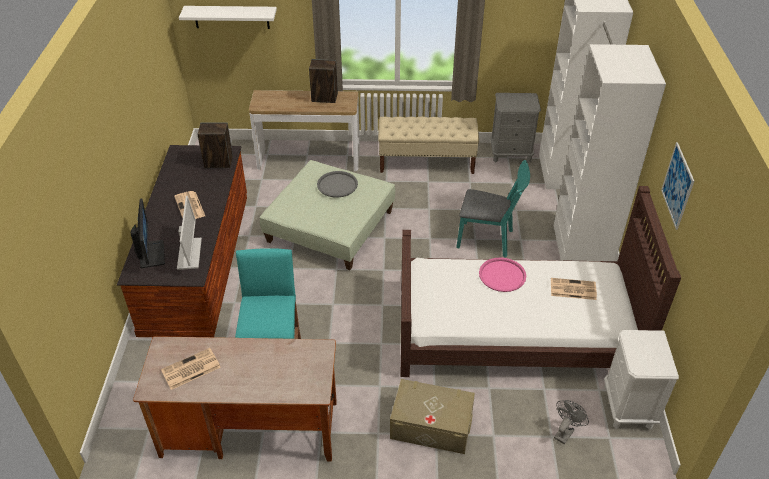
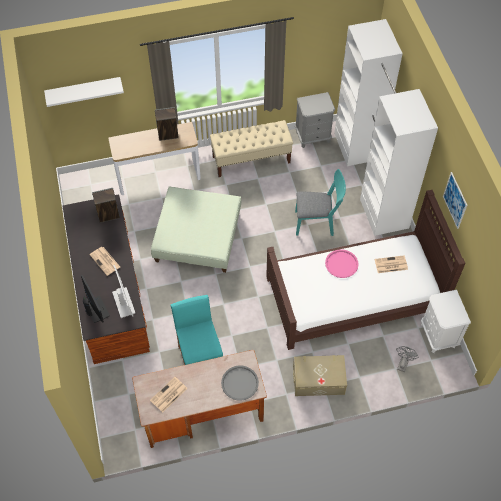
camera: 15 degrees left, 15 degrees up
(337, 185) = (199, 207): grey tray -> grey tray (240, 383)

